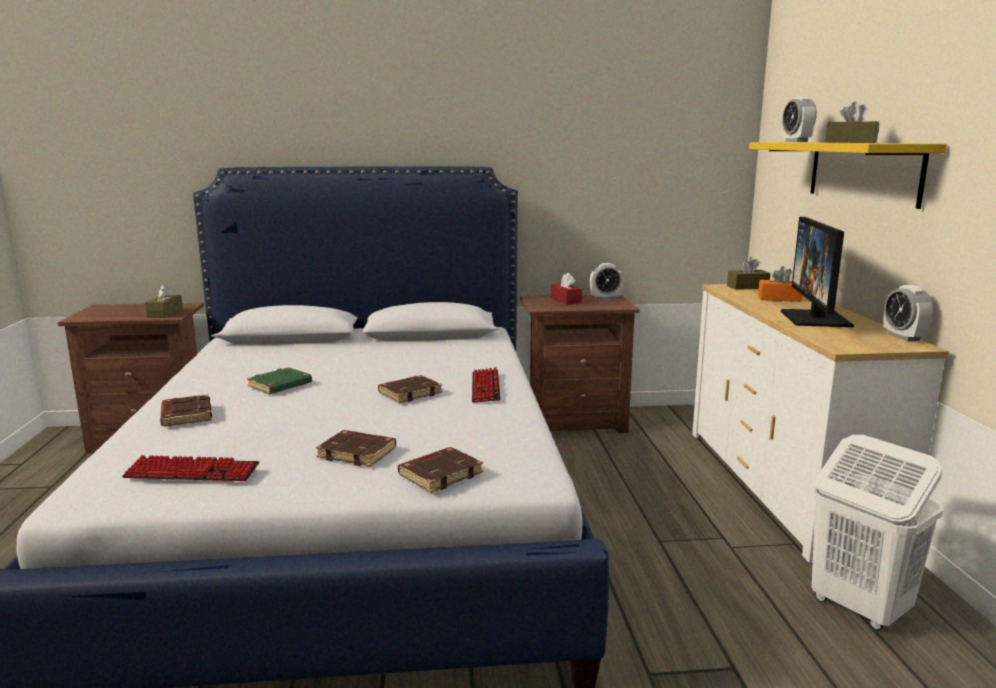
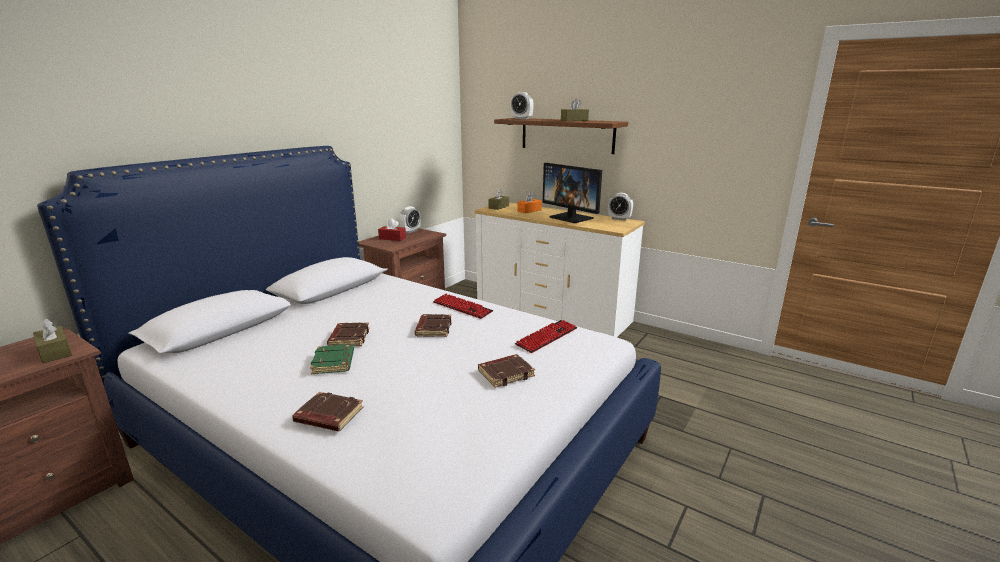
camera: 50 degrees left, 5 degrees up
(192, 472) = (459, 439): keyboard -> keyboard (547, 337)
(440, 474) = (571, 360): brown book -> brown book (348, 338)
(858, 608) = (651, 349): white laundry basket -> none
(863, 171) = (567, 135): yellow shelf -> brown shelf

